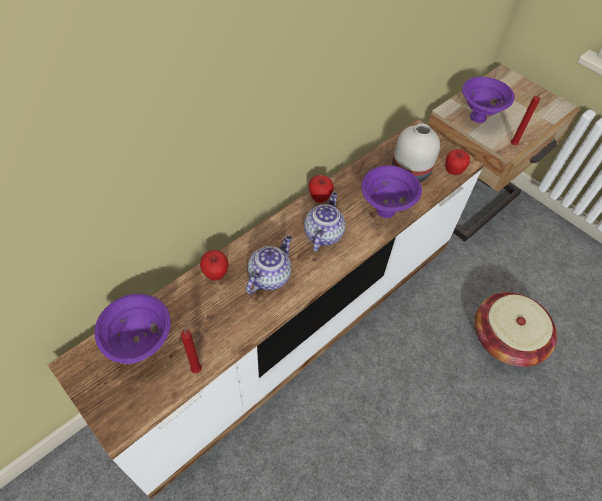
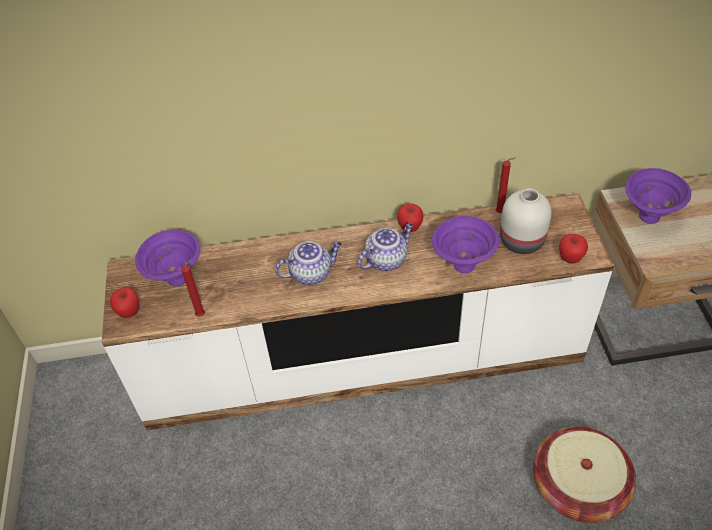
camera: 40 degrees right, 5 degrees down
(216, 274) = (270, 252): apple -> apple (129, 312)
(514, 144) = (667, 259): red candle -> red candle (501, 213)

